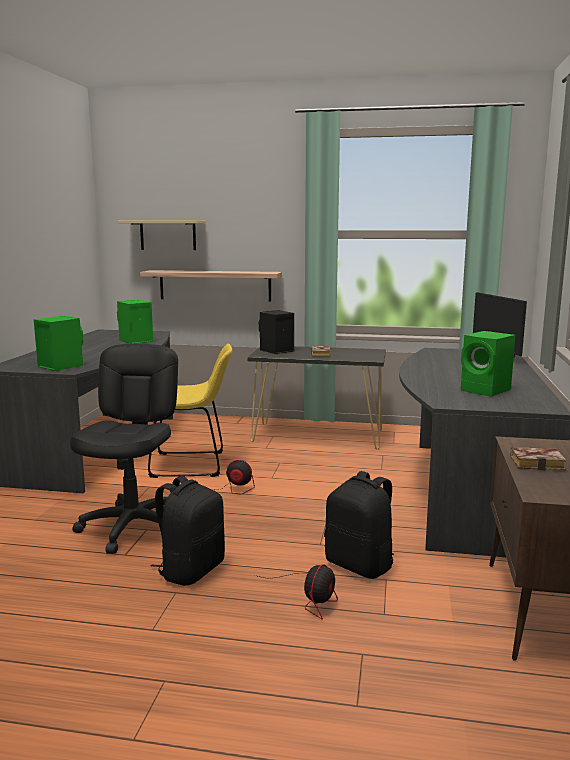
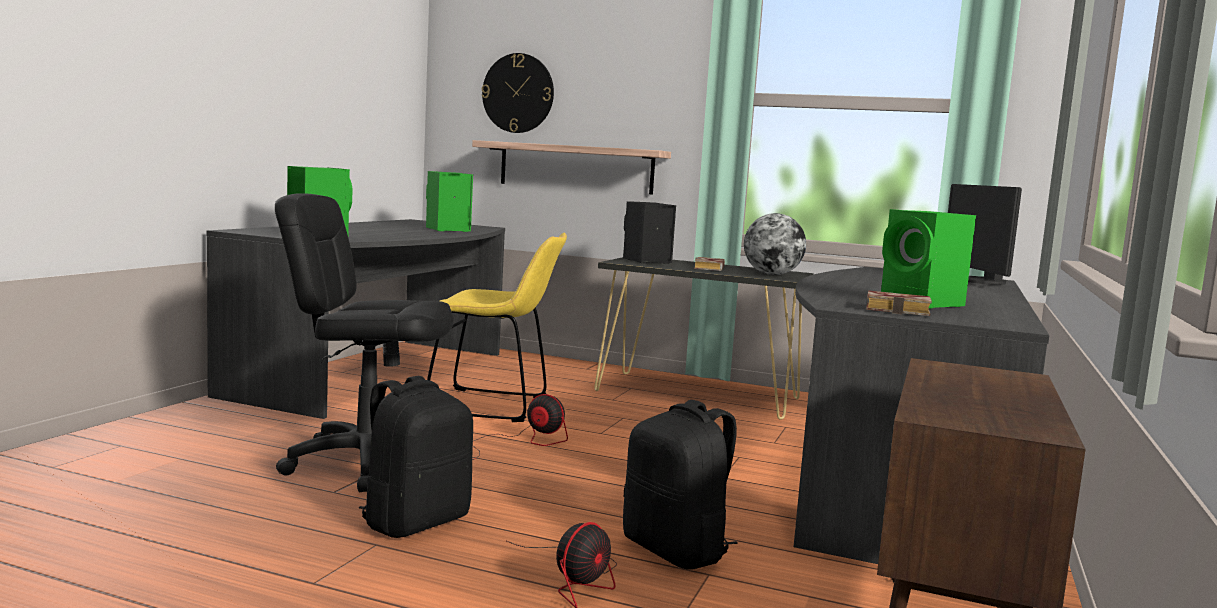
camera: 10 degrees right, 5 degrees down
(133, 527) = (366, 463): black office chair -> black office chair turned 105 degrees counterclockwise
(168, 235) = (518, 93): beige shelf -> wall clock
(363, 355) = (772, 274): none -> globe
(538, 463) = (959, 388): book -> book (900, 310)

